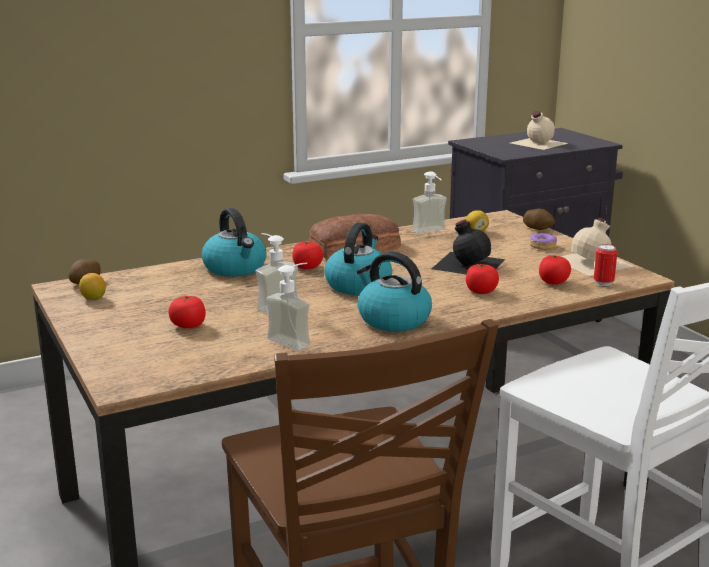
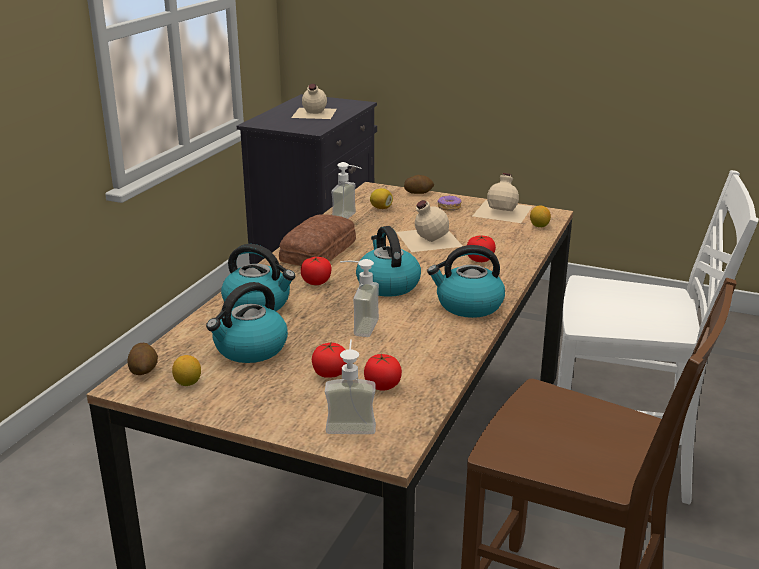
camera: 40 degrees left, 5 degrees up
(171, 293) = (250, 349): none -> kettle
(295, 340) = (436, 351): soap dispenser -> soap dispenser (351, 423)
(467, 263) = (427, 238): black bottle -> beige bottle
(553, 282) = (510, 236): tomato -> tomato (382, 385)
(603, 283) = (539, 226): can -> lemon

